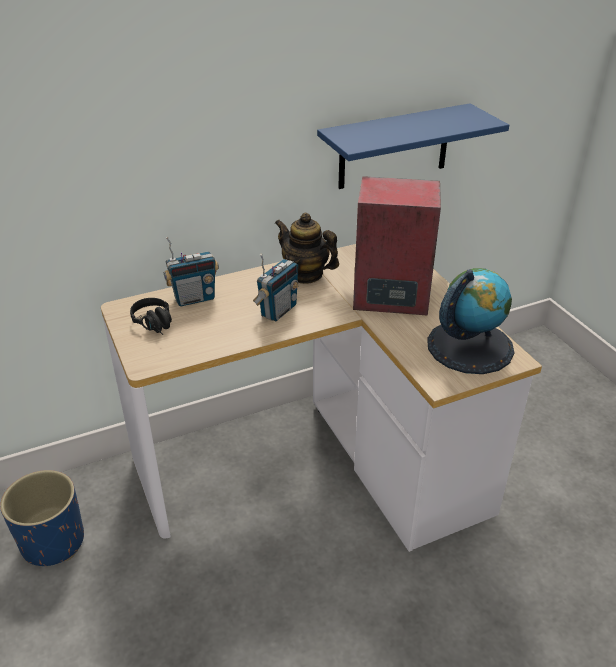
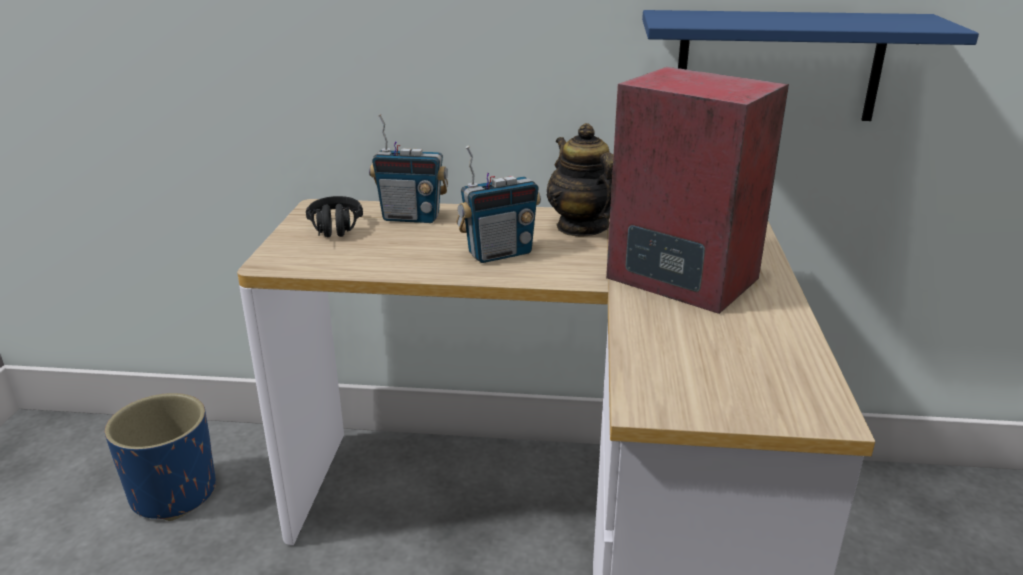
camera: 30 degrees right, 10 degrees down
(469, 346) = (754, 371): globe -> none

